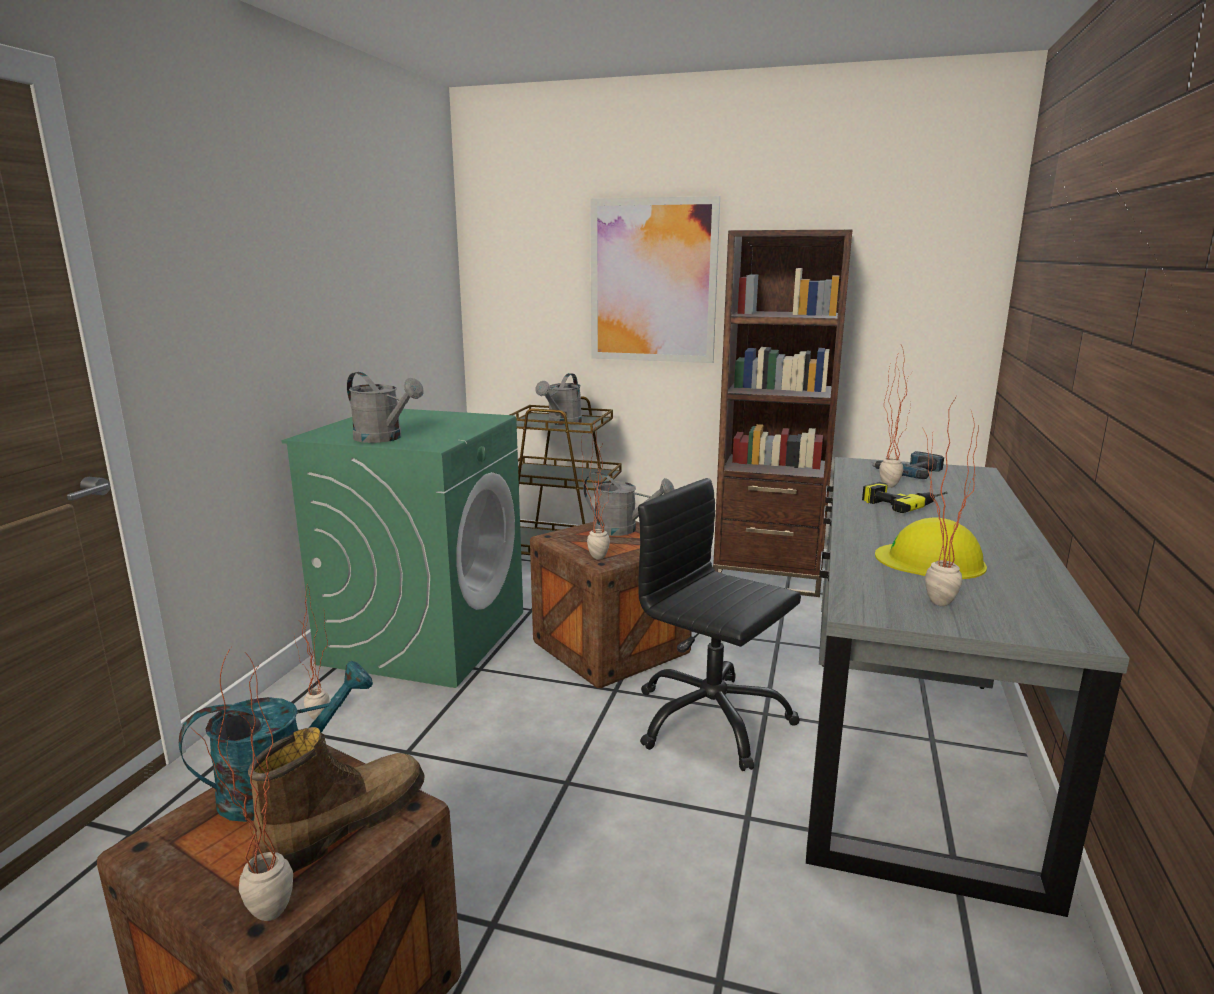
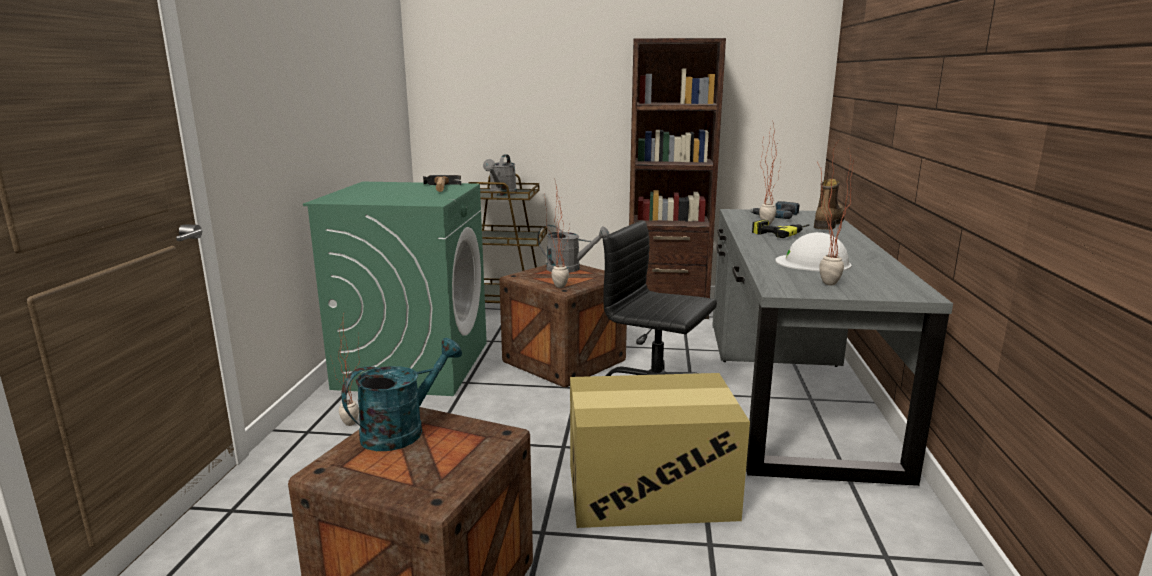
camera: 10 degrees left, 0 degrees up
(266, 926) = (442, 499): potted plant -> none
(345, 823) = (463, 445): boot -> boot (827, 224)
(384, 438) = (388, 200): grey watering can -> none
(464, 421) = (441, 188): none -> hammer
(653, 281) = (568, 80): picture -> none
(661, 873) = (650, 491): none -> cardboard box
(930, 561) = (813, 263): yellow hard hat -> white hard hat

